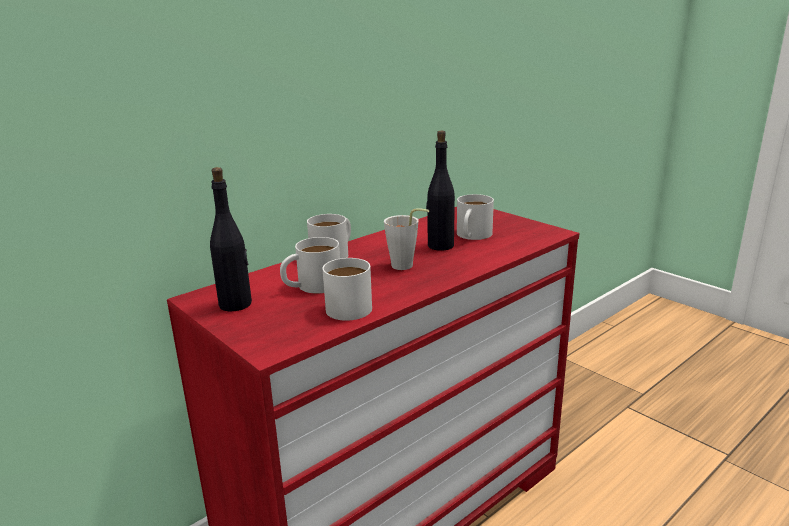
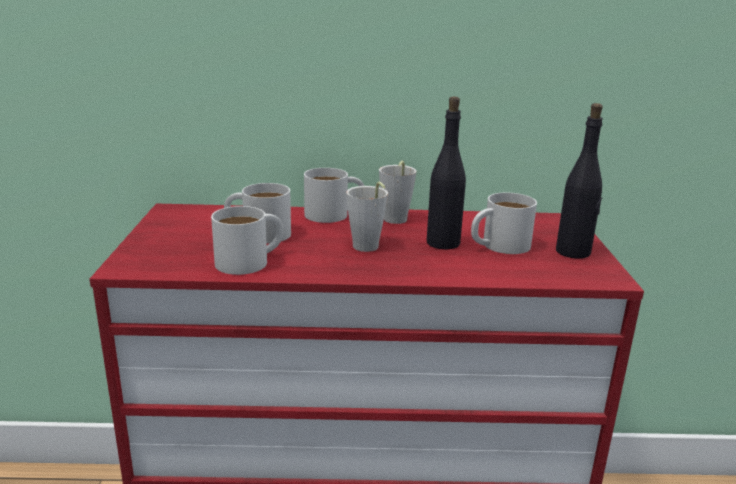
camera: 40 degrees right, 0 degrees up
(236, 304) = (181, 224): black bottle -> black bottle (573, 252)
(383, 243) = (394, 221): none -> grey cup

